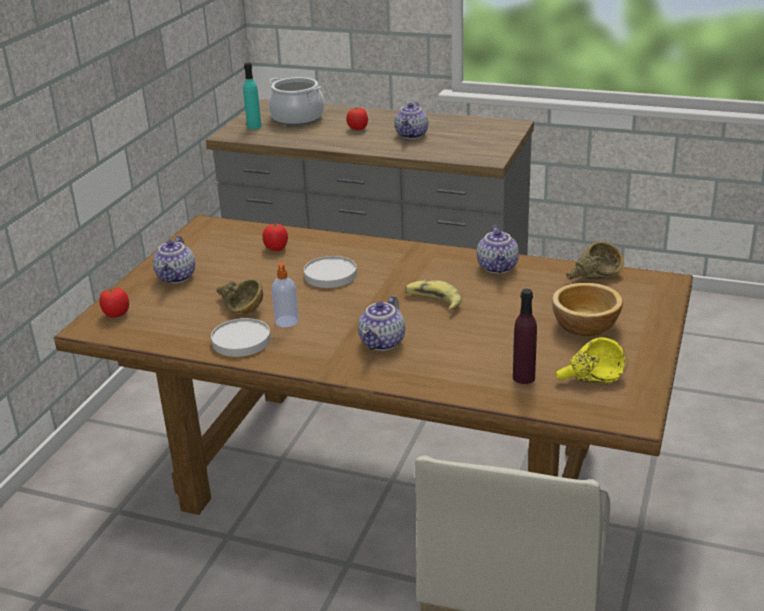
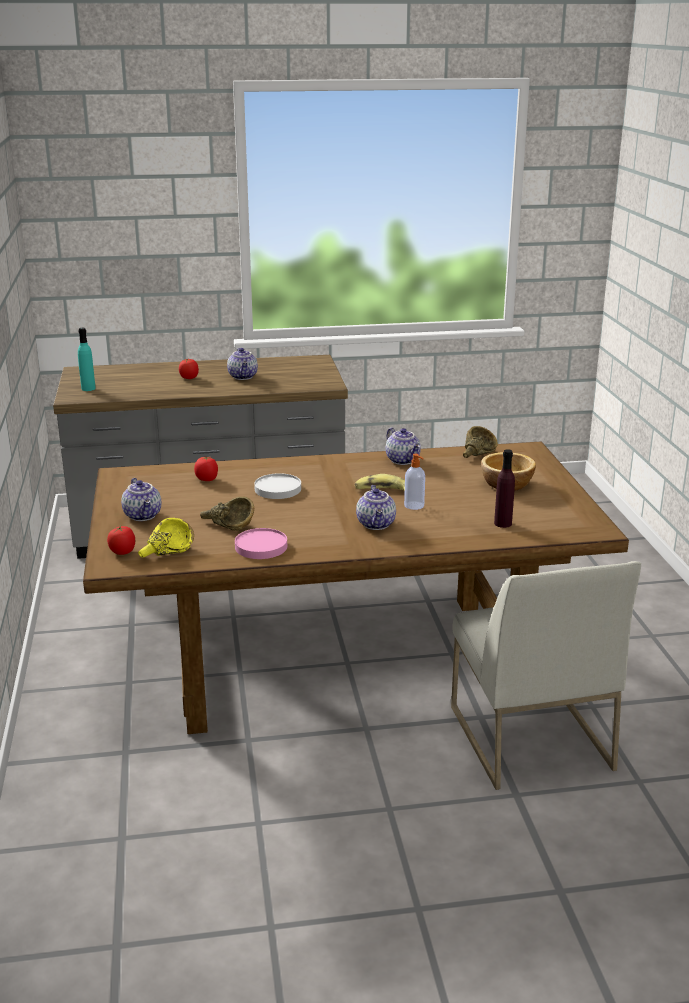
camera: 30 degrees left, 5 degrees down
(241, 341) = (261, 546): white plate -> pink plate
(287, 322) = (283, 527): soap dispenser -> soap dispenser (414, 506)
(297, 118) = (121, 377): cooking pot -> none
(590, 378) = (546, 514): yellow bowl -> yellow bowl (166, 552)

